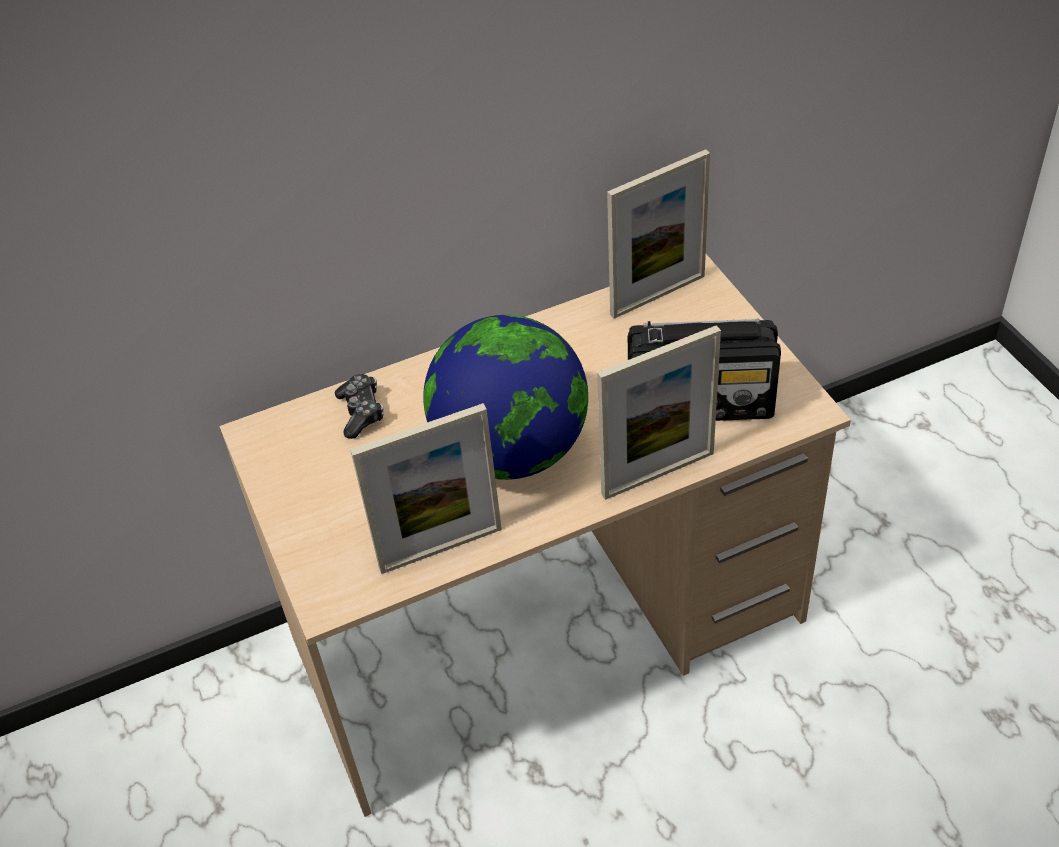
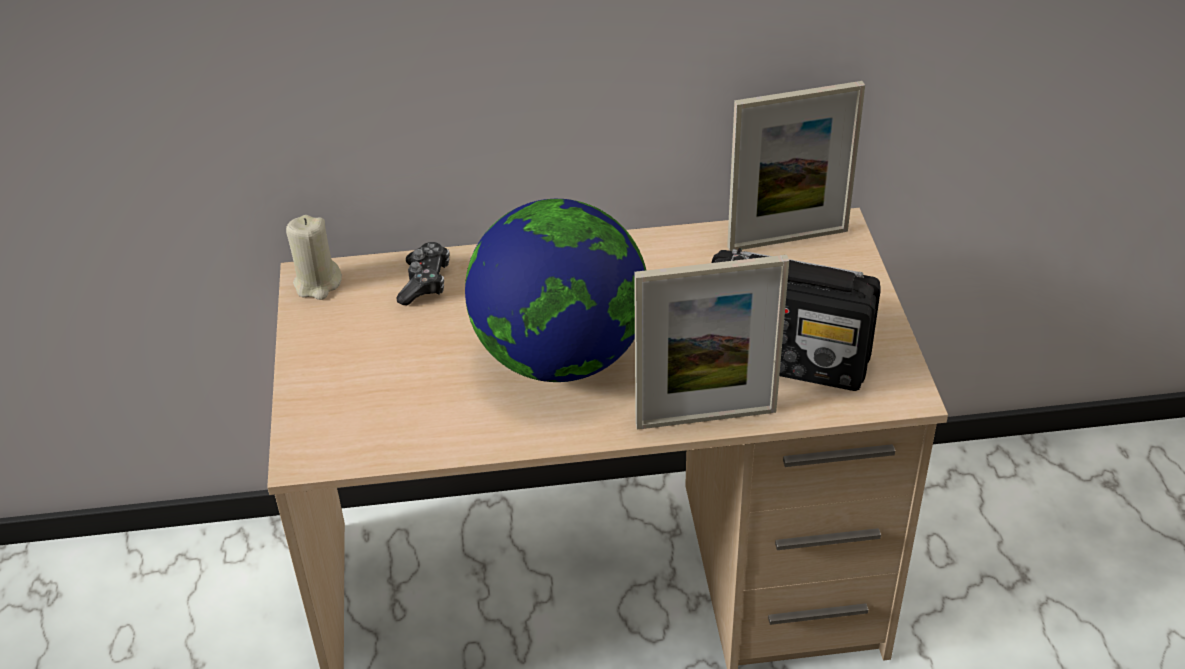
camera: 15 degrees right, 5 degrees down
(263, 437) = (317, 284): none -> beige candle
(440, 548) = (442, 434): picture frame -> none

